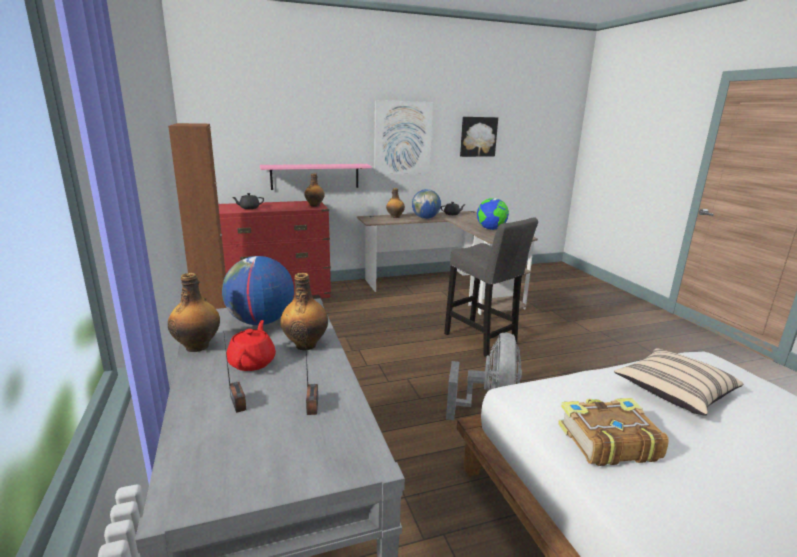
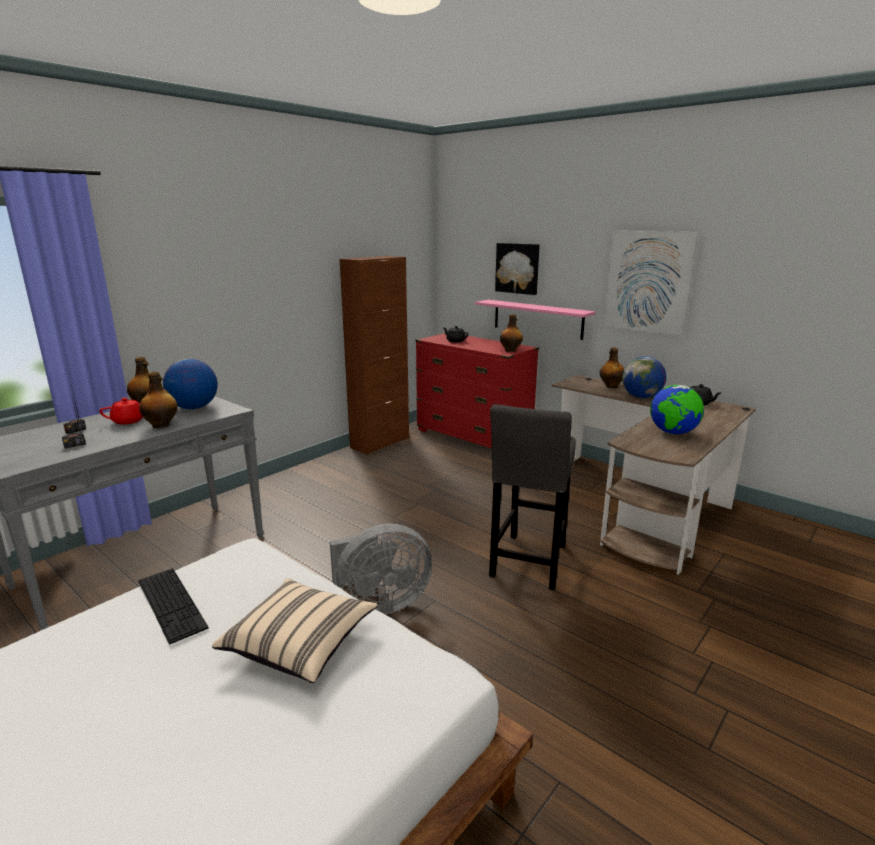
camera: 60 degrees right, 0 degrees up
(478, 136) = (779, 288): picture -> picture (518, 268)
(606, 441) = (171, 603): book -> keyboard

